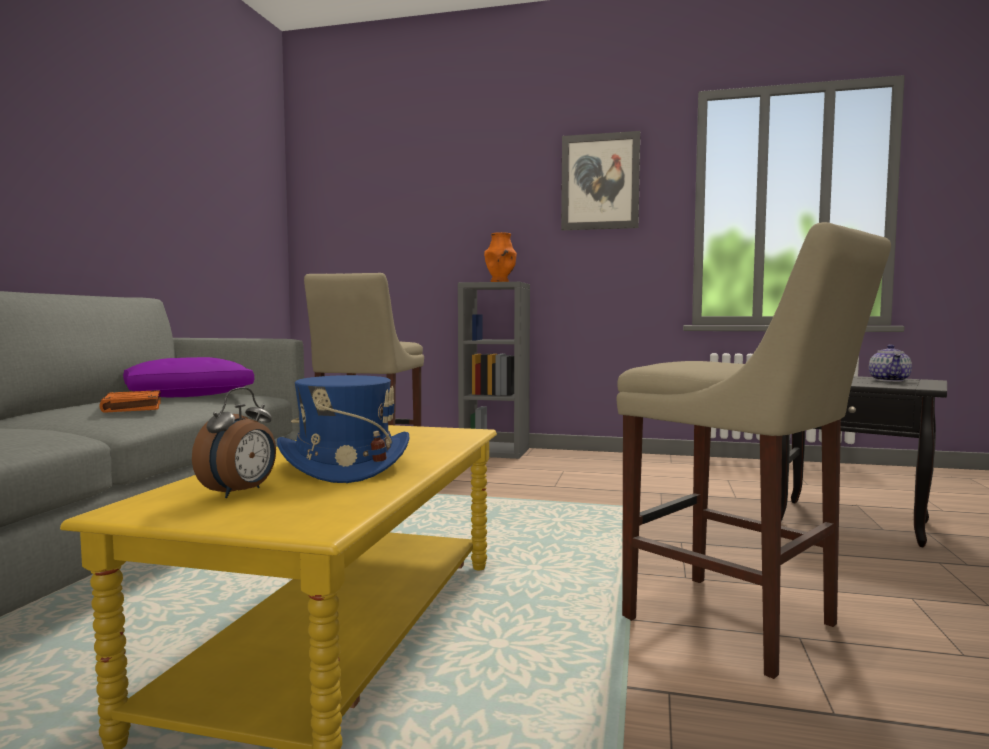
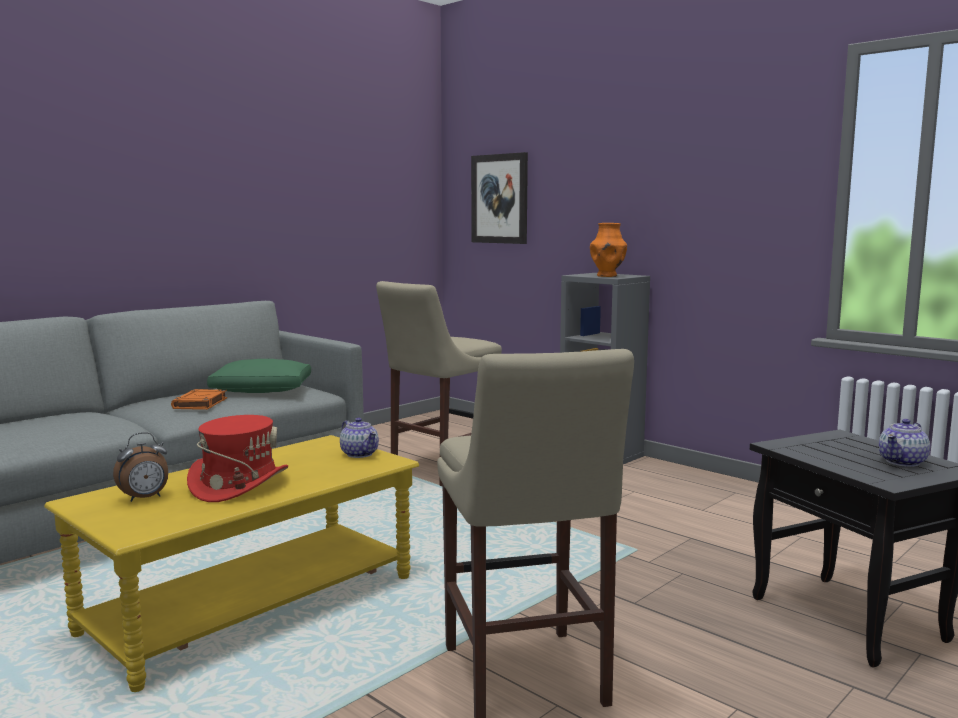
camera: 30 degrees right, 5 degrees up
(190, 395) = (263, 390): purple pillow -> green pillow
(344, 465) = (239, 484): blue hat -> red hat
(419, 430) = (359, 454): none -> teapot
(600, 182) = (728, 160): picture -> picture (499, 199)

